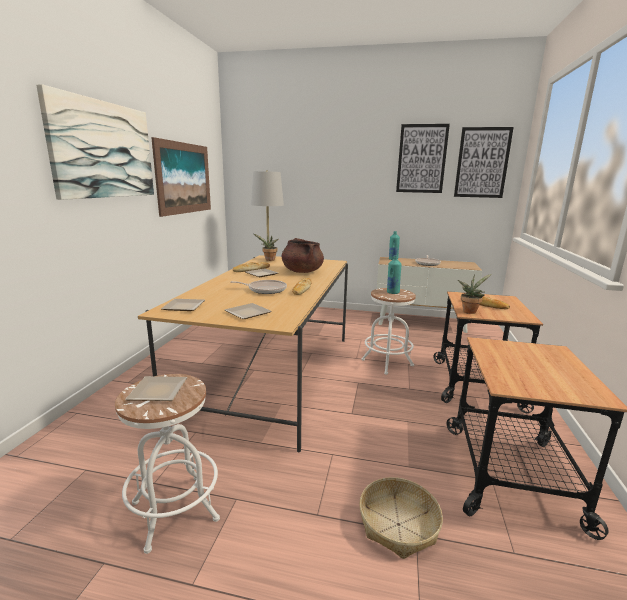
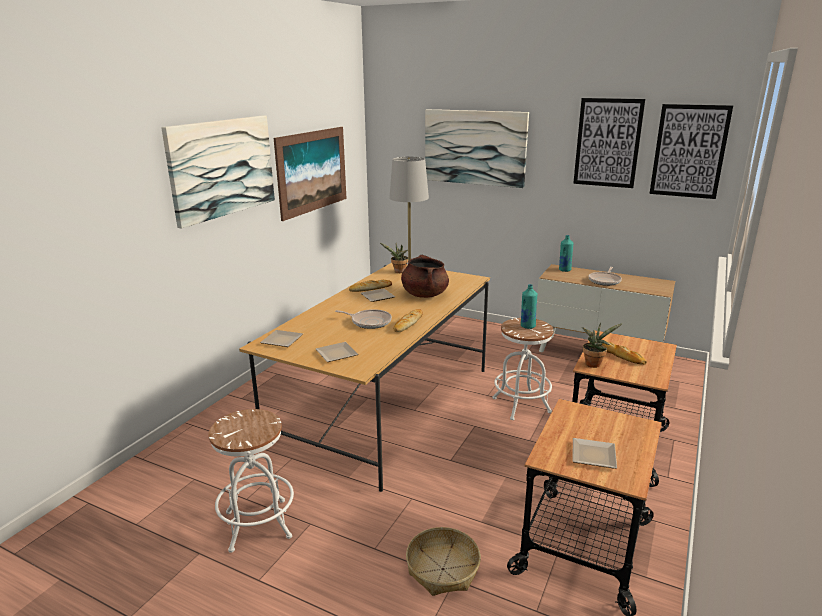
camera: 15 degrees right, 5 degrees up
(160, 390) = (245, 424): plate -> plate (595, 455)
(316, 167) = (475, 147): none -> picture

